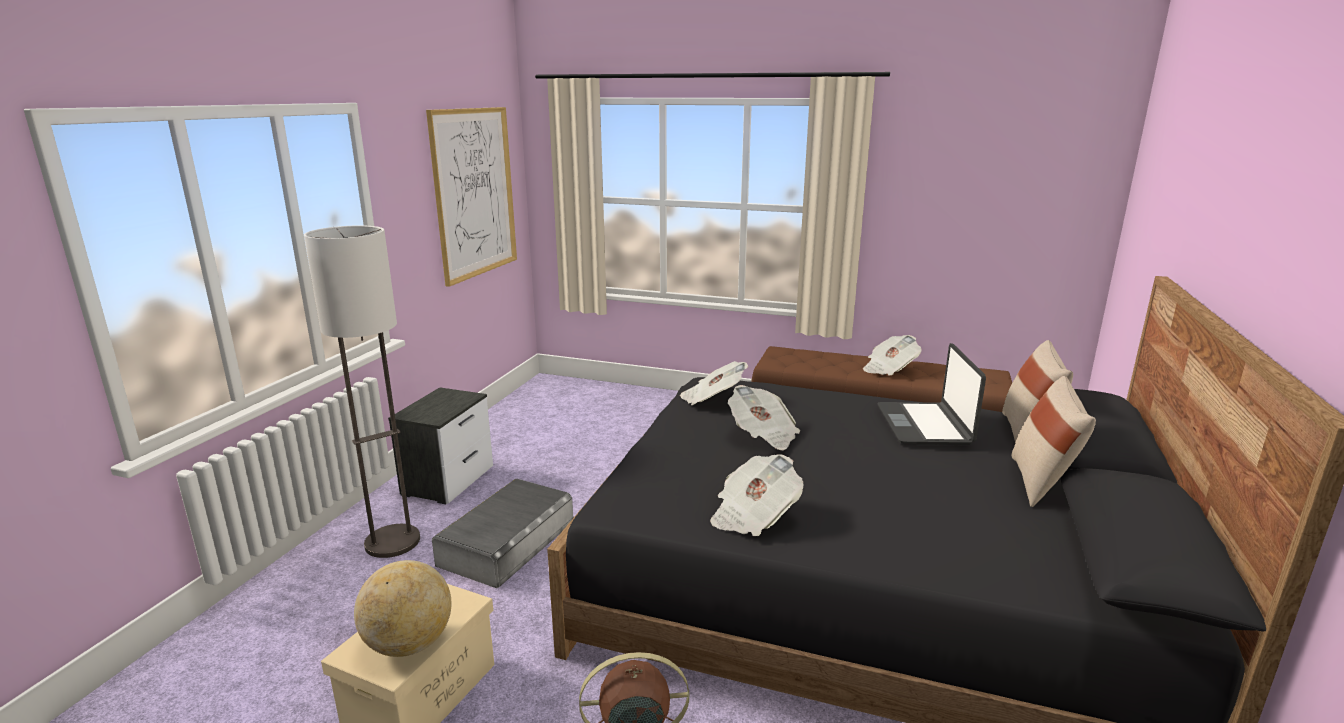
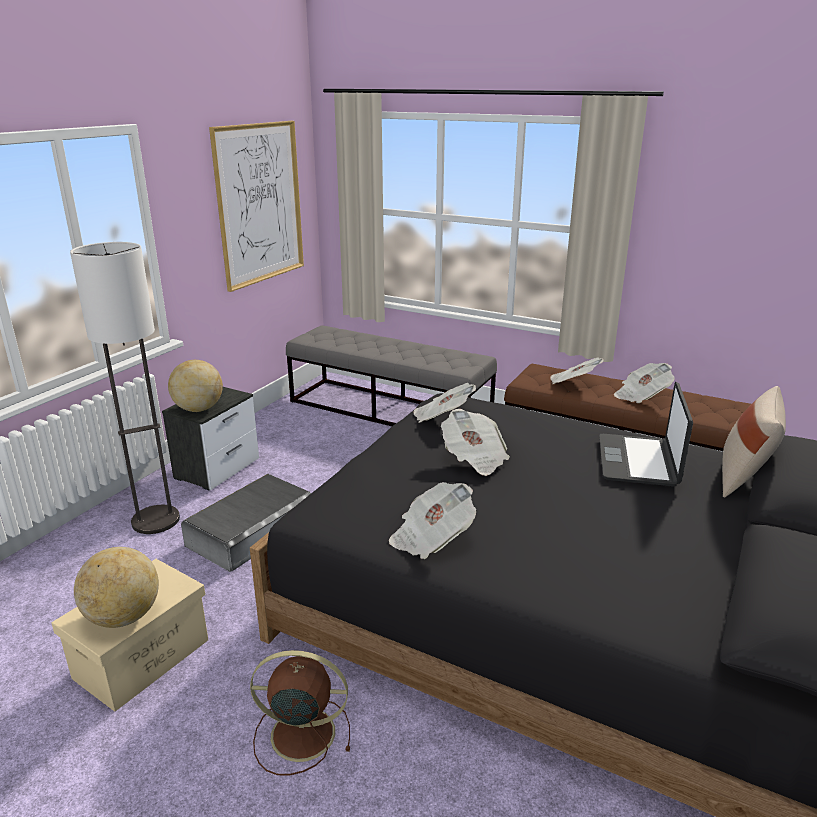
camera: 10 degrees right, 5 degrees up
(430, 413) = (198, 409): none -> globe
(620, 407) = (389, 410): none -> grey bench
(819, 362) = (573, 383): none -> newspaper
(1041, 483) = (732, 533): beige pillow -> none

